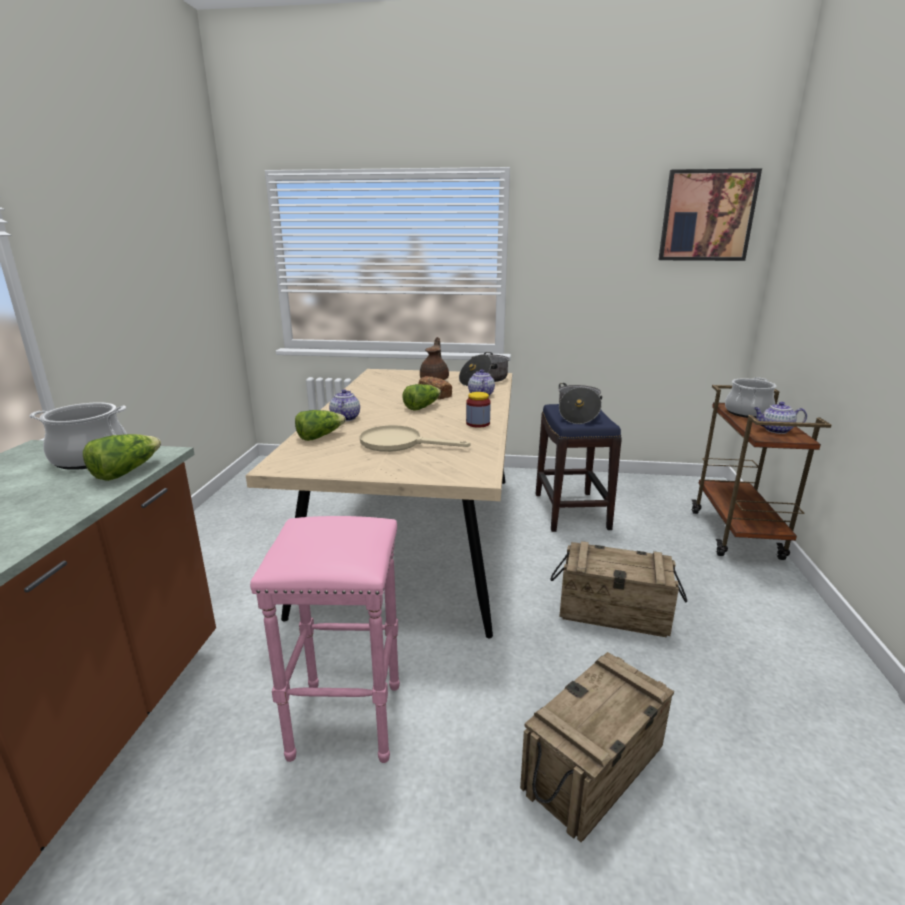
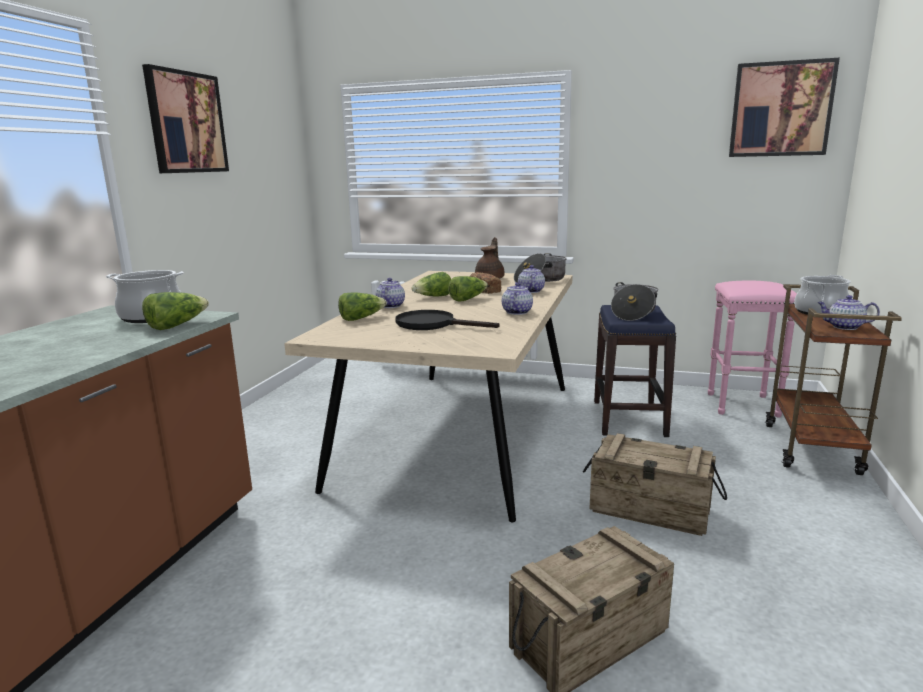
camera: 10 degrees right, 5 degrees down
(98, 216) = (186, 122): none -> picture
(343, 721) = (353, 577): pink stool -> pink stool (741, 405)
(385, 405) = (433, 297): none -> lettuce
(399, 443) = (433, 324): beige frying pan -> black frying pan
(478, 423) = (516, 312): jar -> teapot

